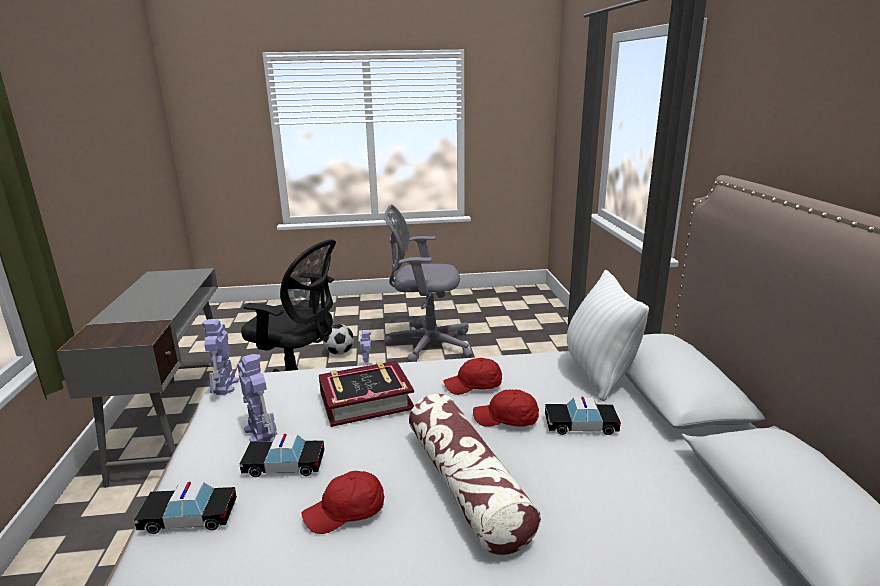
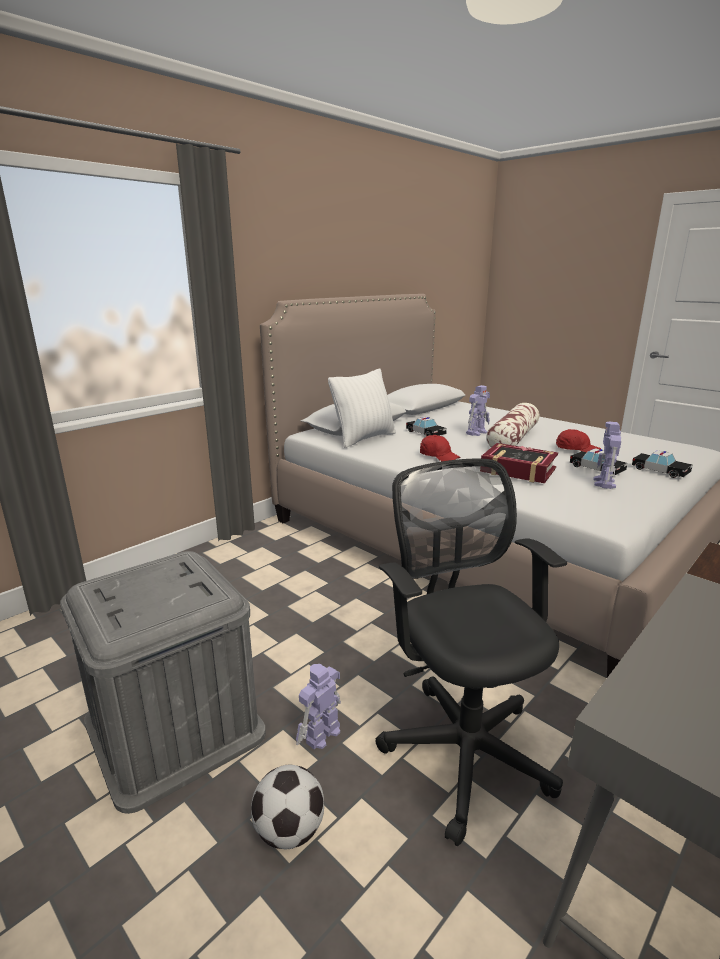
camera: 130 degrees left, 0 degrees up
(224, 386) = (622, 522): toy robot -> toy robot (476, 432)
(426, 344) = (174, 726): grey office chair -> grey storage box
(506, 419) = (454, 443): red cap -> none

